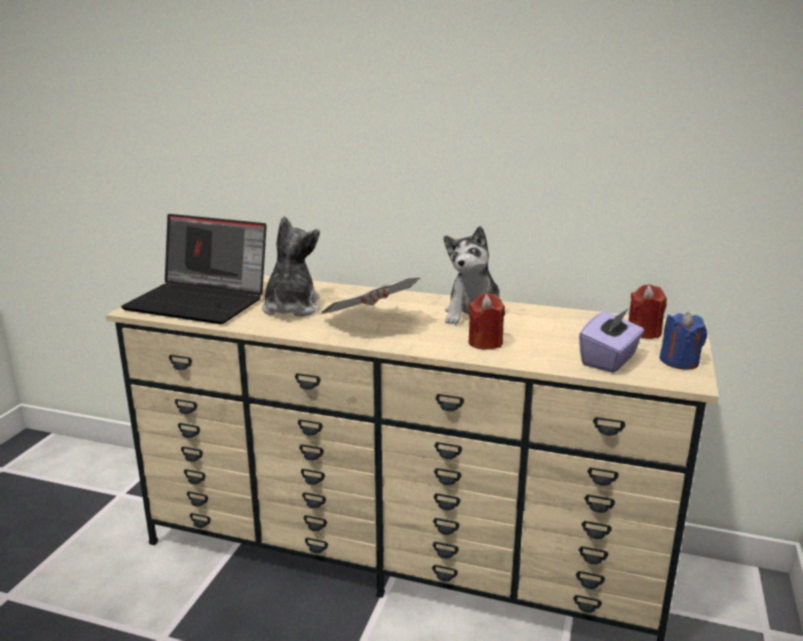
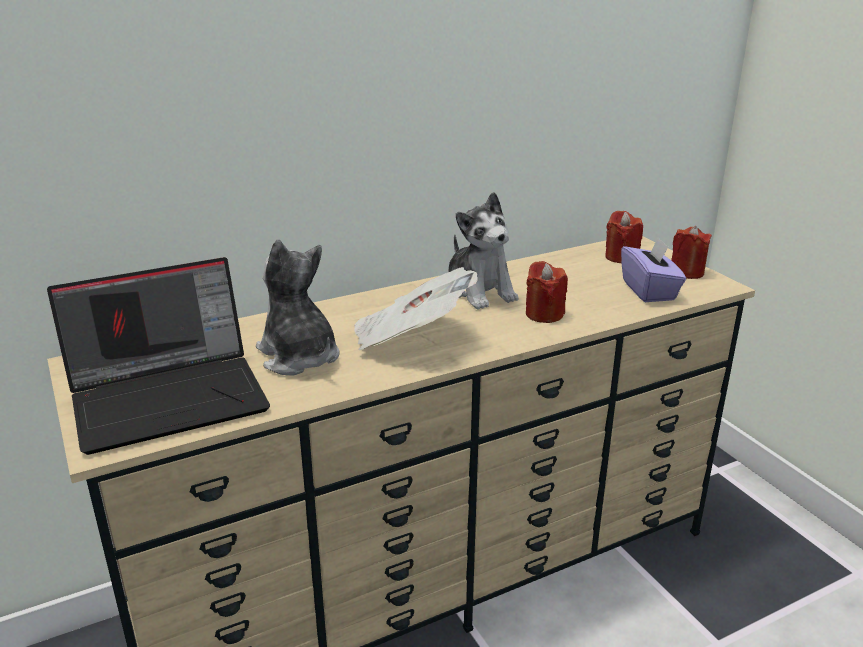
camera: 45 degrees left, 5 degrees up
(679, 361) = (686, 272): blue candle -> red candle

